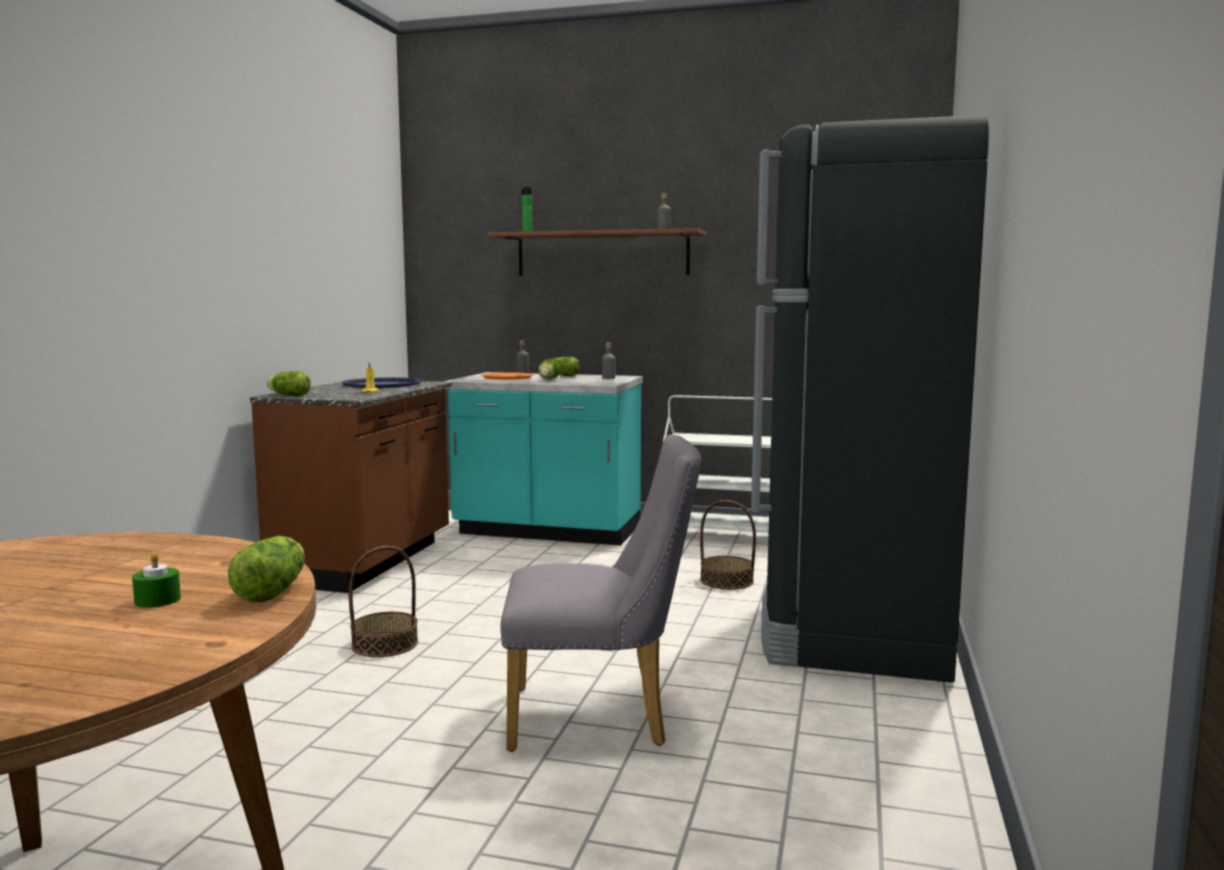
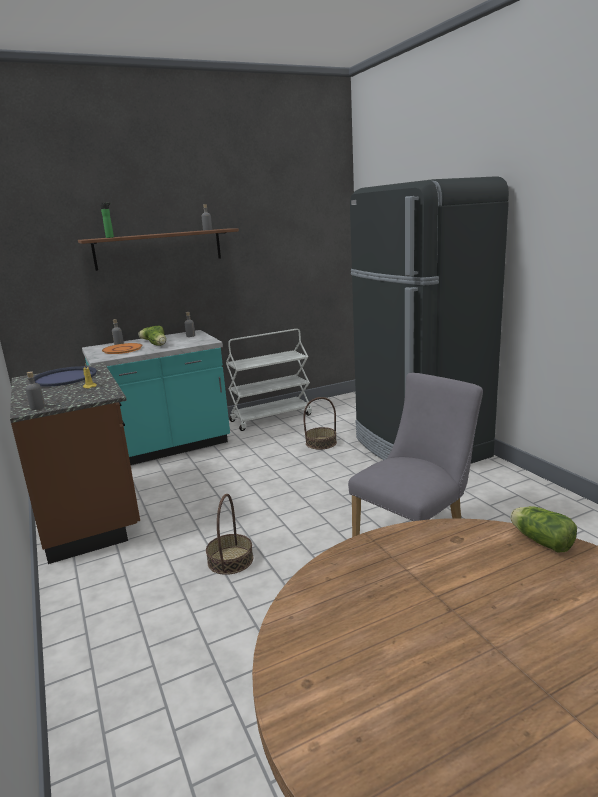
camera: 40 degrees left, 10 degrees up
(157, 600) = (525, 578): green candle -> none
(288, 395) = (37, 407): lettuce -> grey bottle

